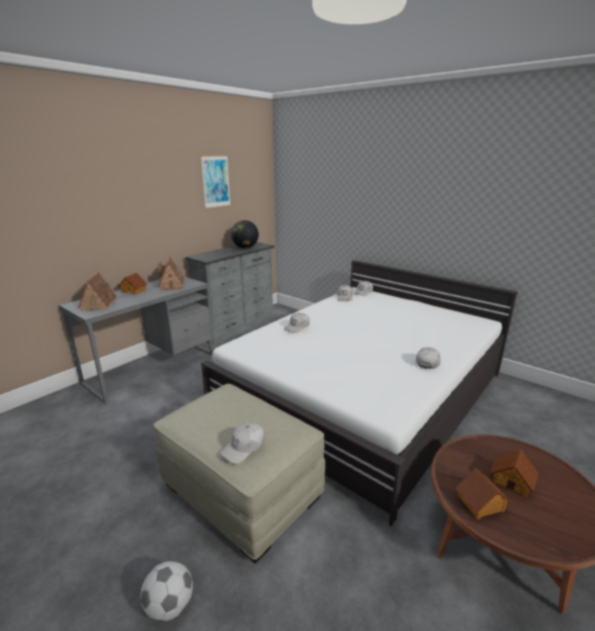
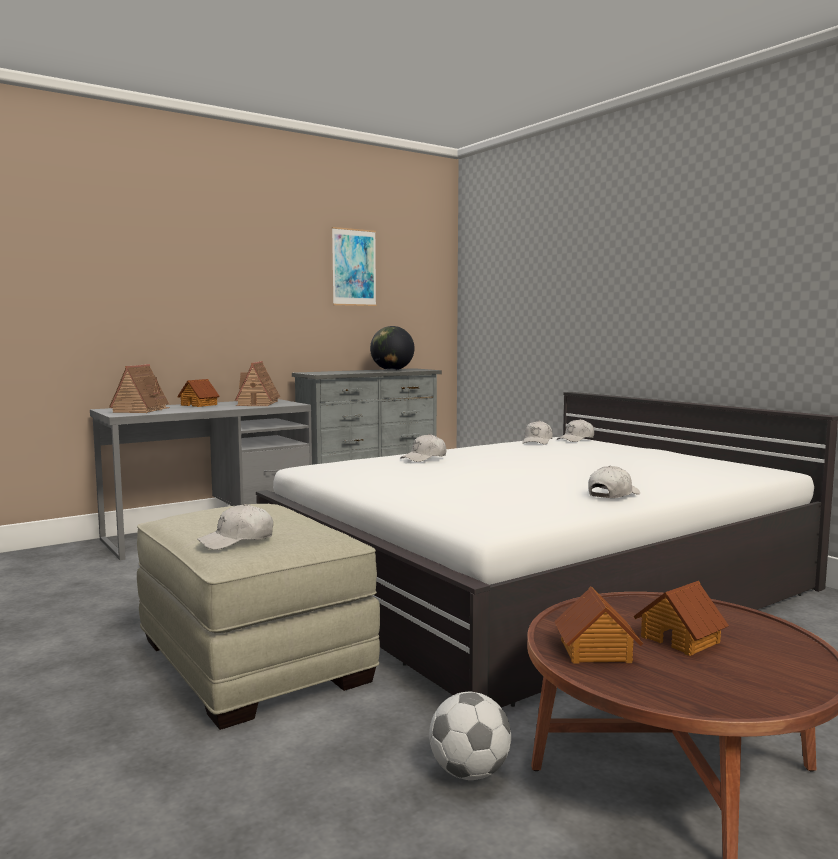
camera: 15 degrees right, 15 degrees down
(170, 606) = (69, 748): football -> football (469, 773)

